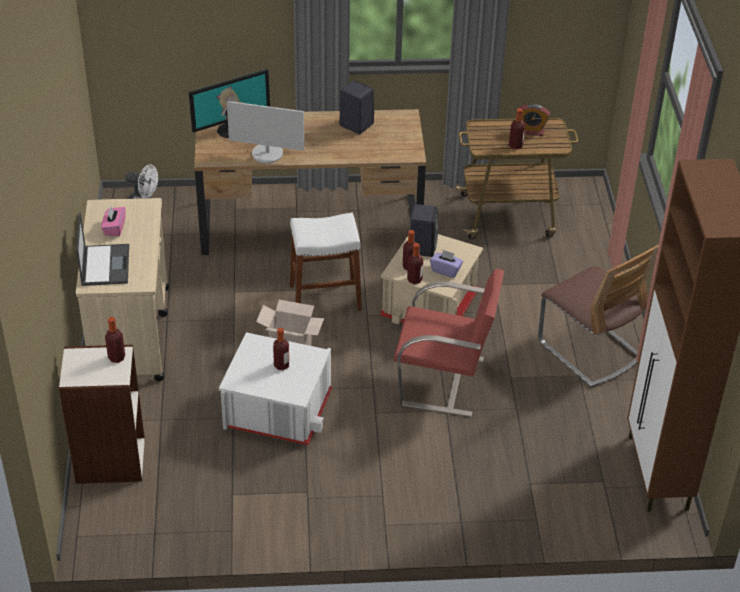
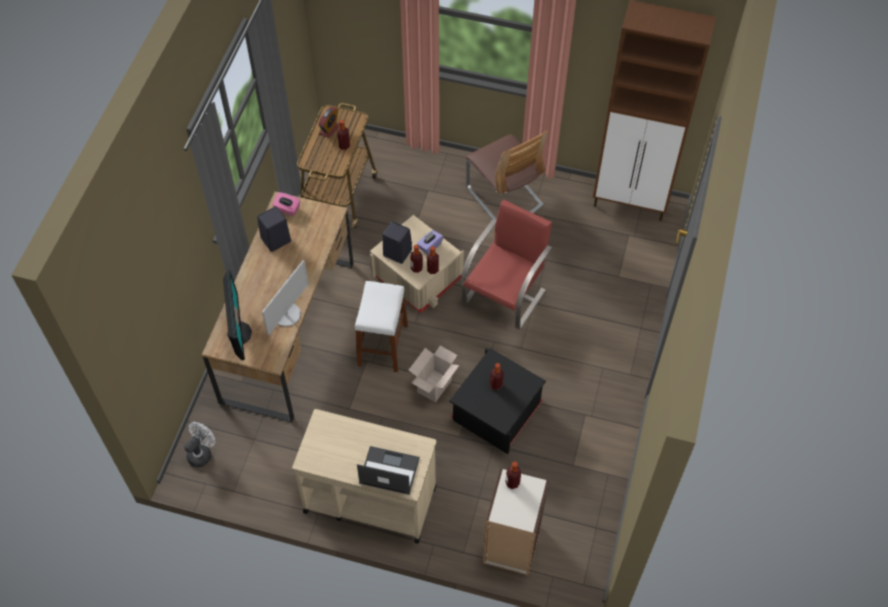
camera: 70 degrees left, 15 degrees up
(114, 228) = (342, 454): pink tissue box -> pink tissue box (287, 209)
(277, 409) = (495, 412): white storage box -> black storage box
(589, 350) = (504, 197): chair -> chair turned 75 degrees clockwise

